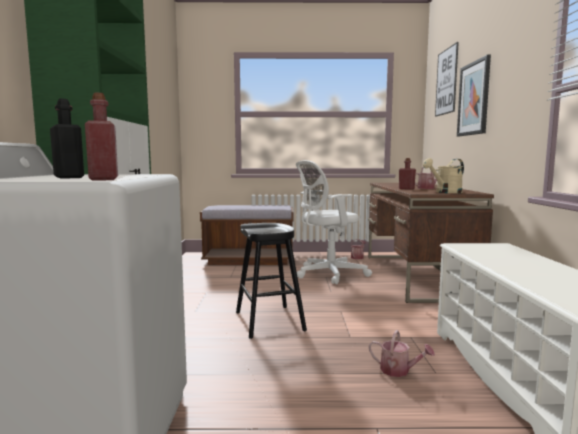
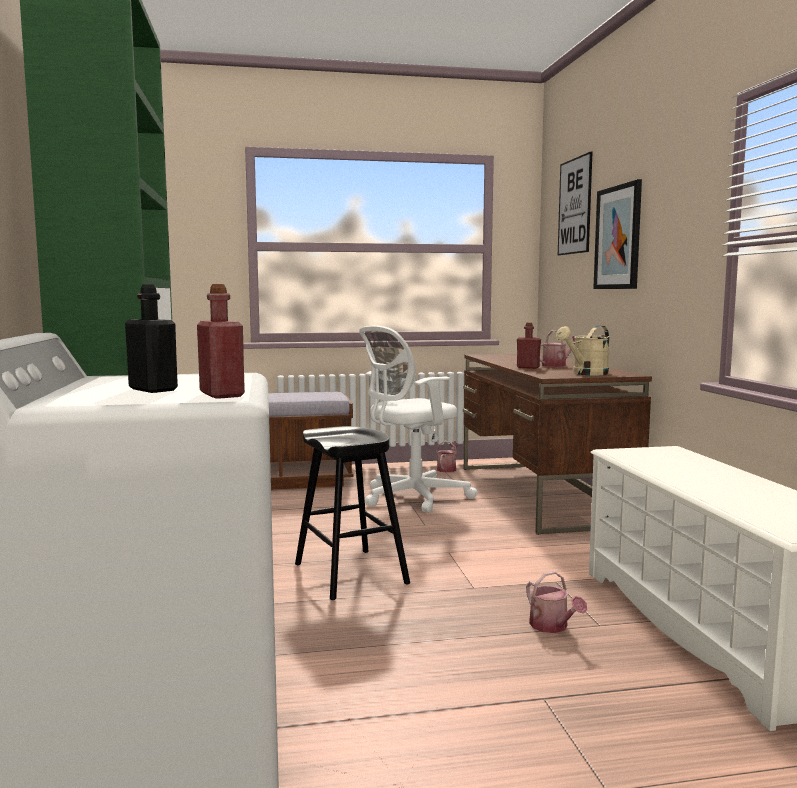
camera: 10 degrees left, 0 degrees up
(399, 371) = (552, 627): watering can -> watering can turned 45 degrees clockwise

